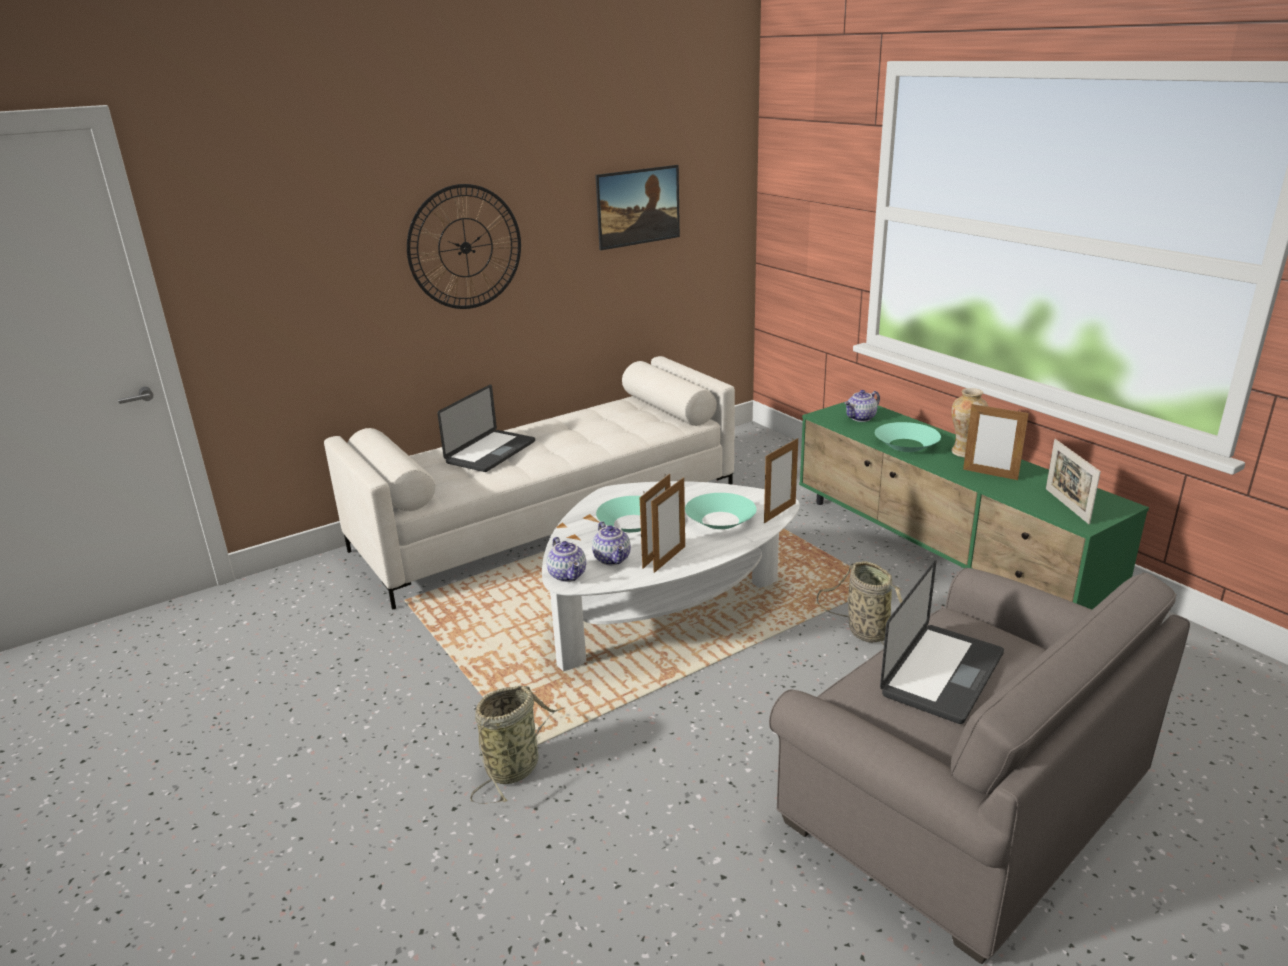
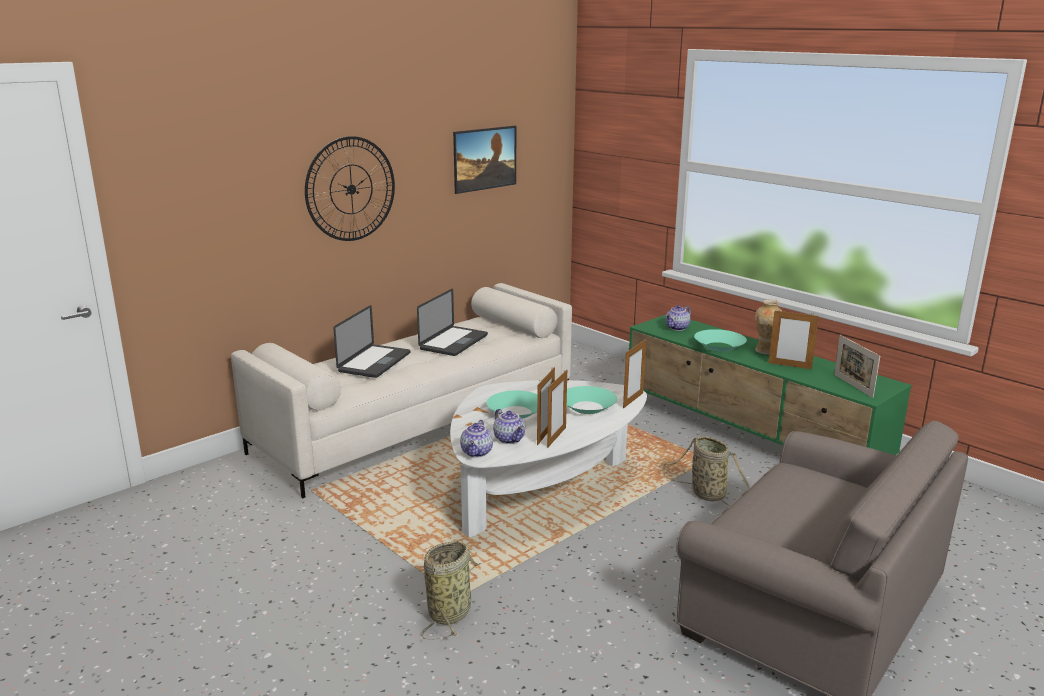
camera: 10 degrees left, 5 degrees down
(568, 575) = (477, 452): teapot -> teapot turned 45 degrees clockwise
(942, 674) = (796, 505): laptop -> laptop (454, 342)

